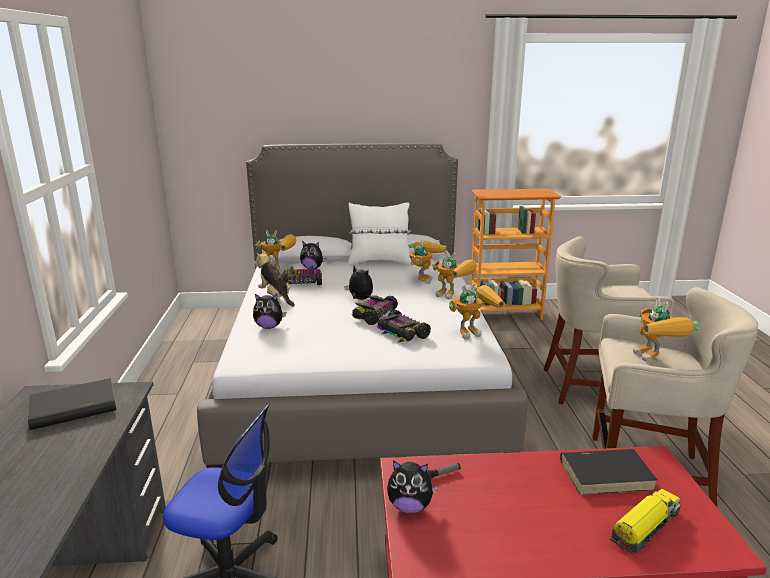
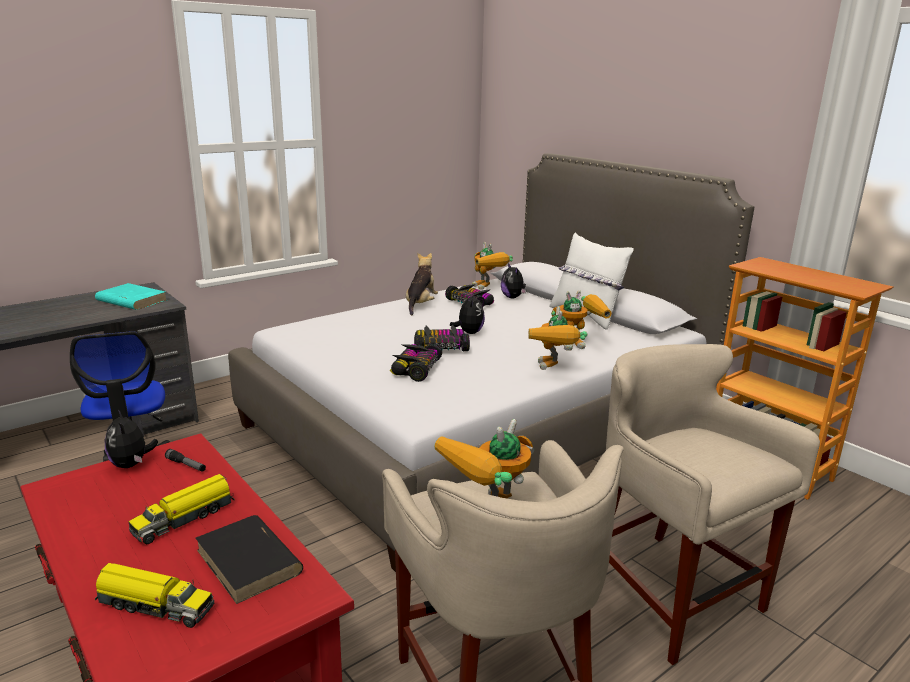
camera: 55 degrees right, 0 degrees up
(73, 409) = (131, 300): black book -> turquoise book
(269, 326) = (357, 319): plush toy -> none
(474, 331) = (470, 401): toy robot -> none
(528, 492) = (185, 518): none -> toy truck

